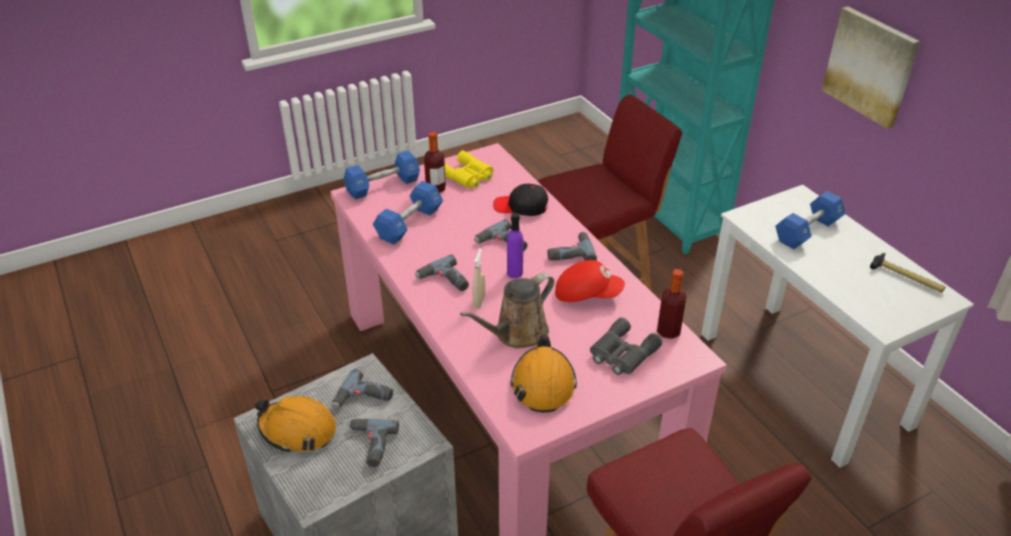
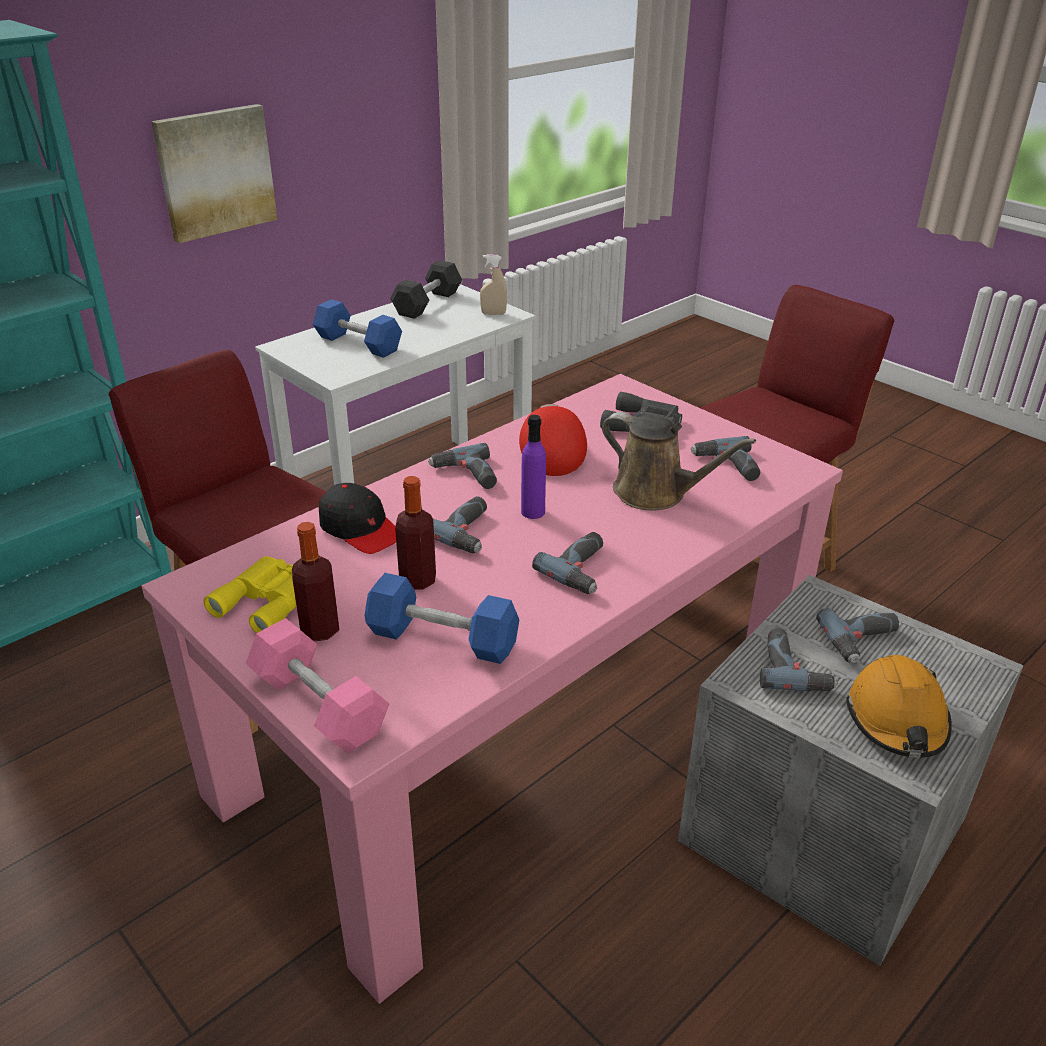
camera: 105 degrees left, 5 degrees down
(383, 186) = (319, 705): blue dumbbell -> pink dumbbell
(479, 302) = (611, 531): beige spray bottle -> beige spray bottle (493, 314)
(521, 207) = (360, 529): black cap -> black cap turned 45 degrees counterclockwise
(543, 384) = (727, 466): orange hard hat -> power drill
(668, 331) = (589, 402): bottle -> bottle (418, 580)
(906, 278) = (427, 303): hammer -> black dumbbell

